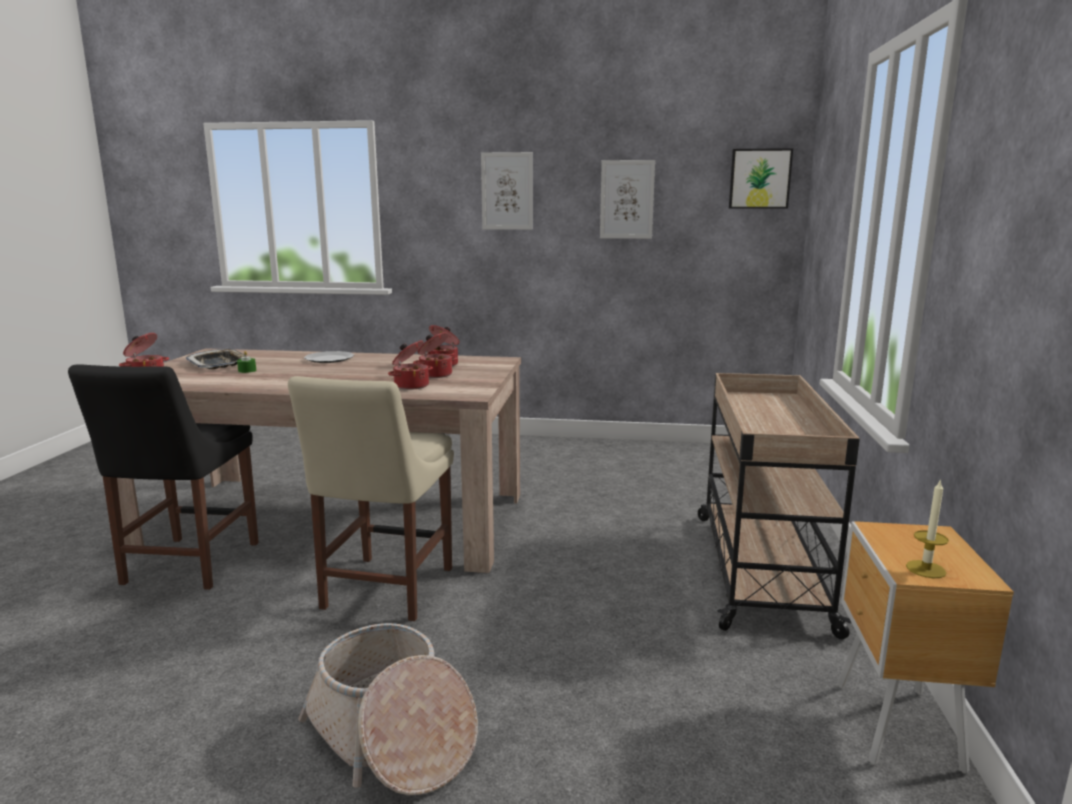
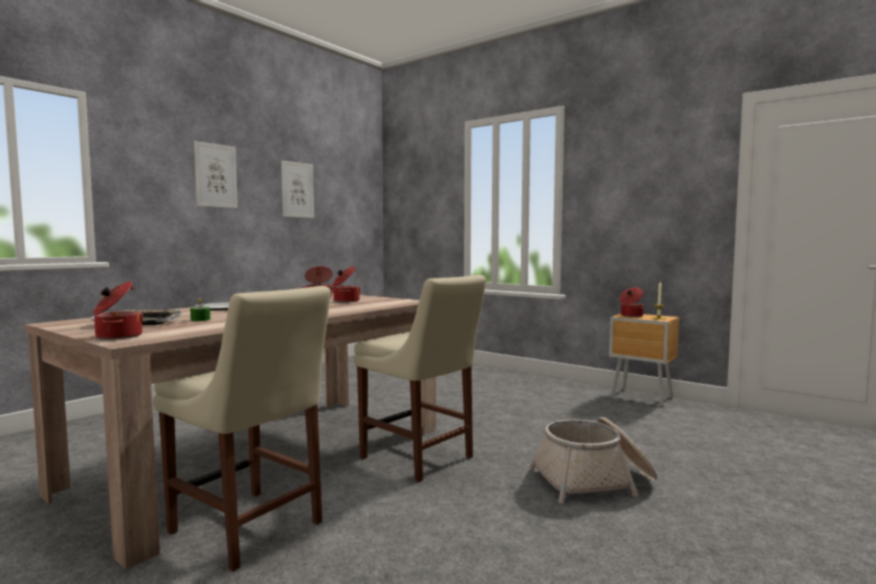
camera: 60 degrees left, 10 degrees down
(187, 566) = (250, 530): black chair -> beige chair
(411, 385) = (365, 304): cooking pot -> cooking pot (631, 315)
(759, 179) = (363, 183): picture -> none
(759, 568) = (506, 383): beige cart -> none

